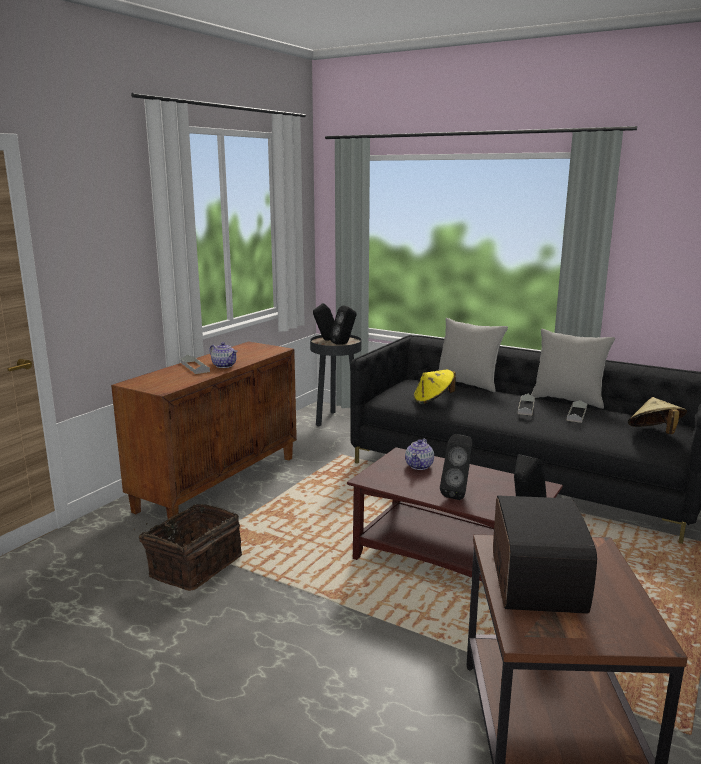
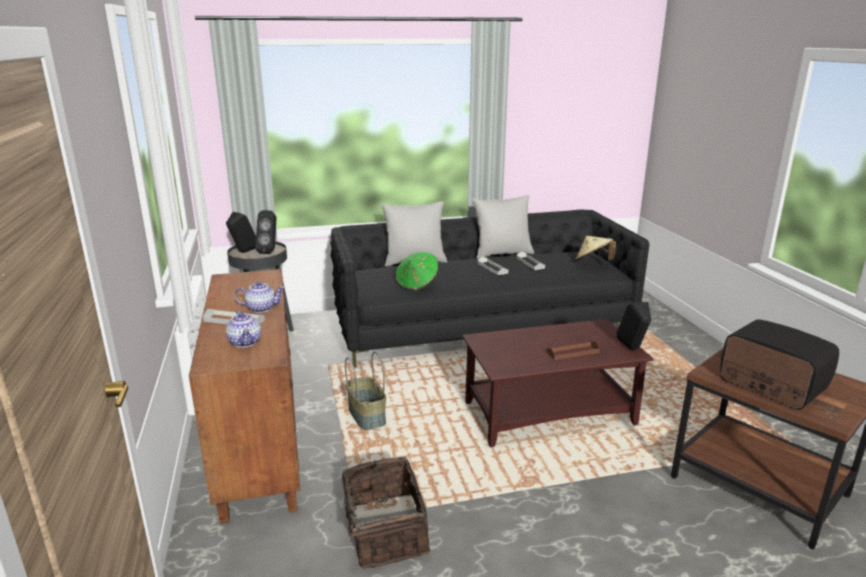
camera: 45 degrees left, 5 degrees up
(308, 497) = (367, 416): none -> basket
(419, 466) = (509, 342): teapot -> teapot (245, 342)
(433, 400) = (417, 284): yellow hat -> green hat
(458, 494) = (573, 352): black speaker -> brown tray

